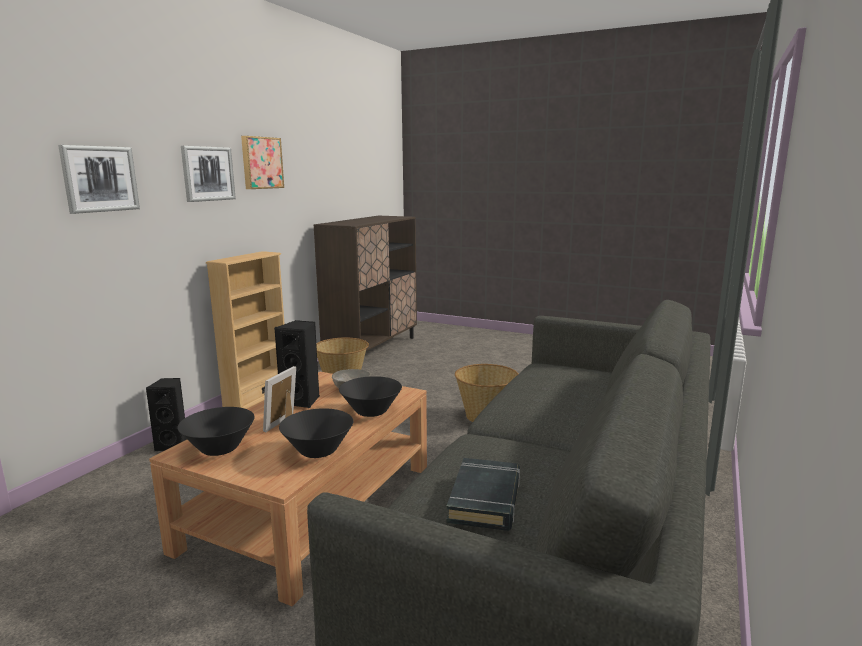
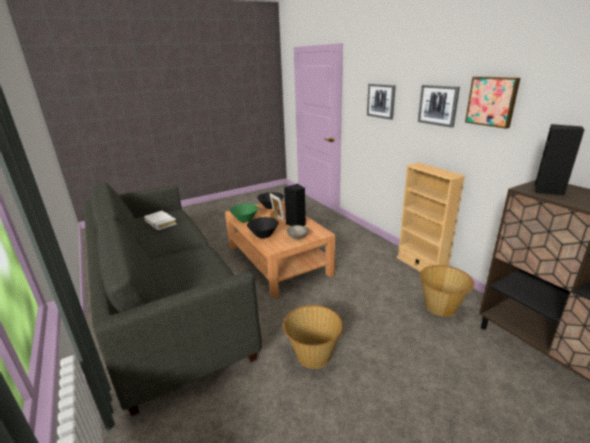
camera: 125 degrees right, 10 degrees up
(174, 445) = (368, 238): black speaker -> black speaker (548, 190)
(318, 451) = (245, 219): black bowl -> green bowl
(485, 499) = (160, 222): black book -> white book

